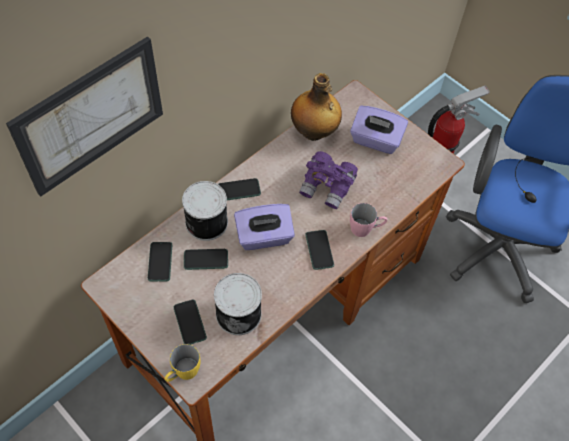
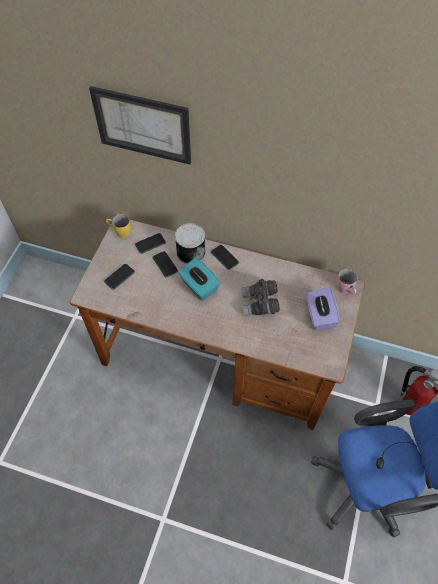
camera: 65 degrees right, 0 degrees up
(183, 373) = (86, 289): yellow mug -> yellow mug (120, 232)
(239, 313) = (139, 298): can -> none
(264, 237) = (199, 286): purple tissue box -> turquoise tissue box
(314, 132) = (299, 277): bottle -> none
(319, 250) = (208, 320): phone -> none
(327, 187) = (260, 304): purple binoculars -> grey binoculars
(365, 229) = (241, 340): pink mug -> pink mug (345, 290)

